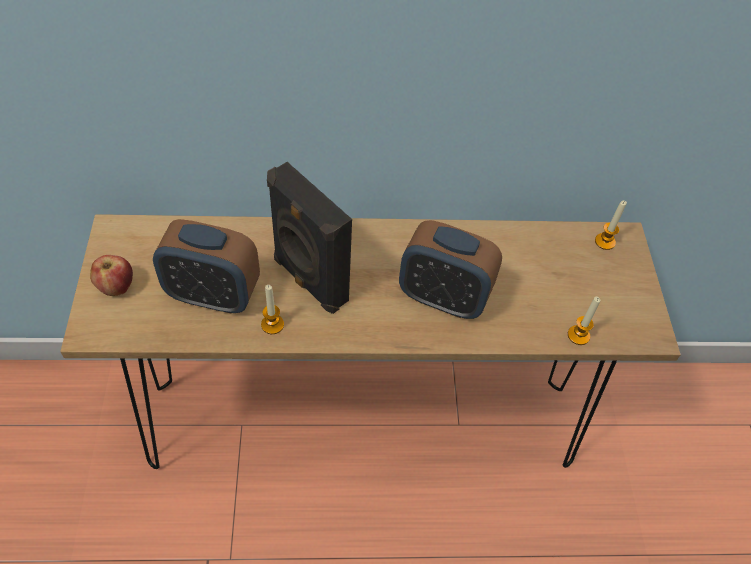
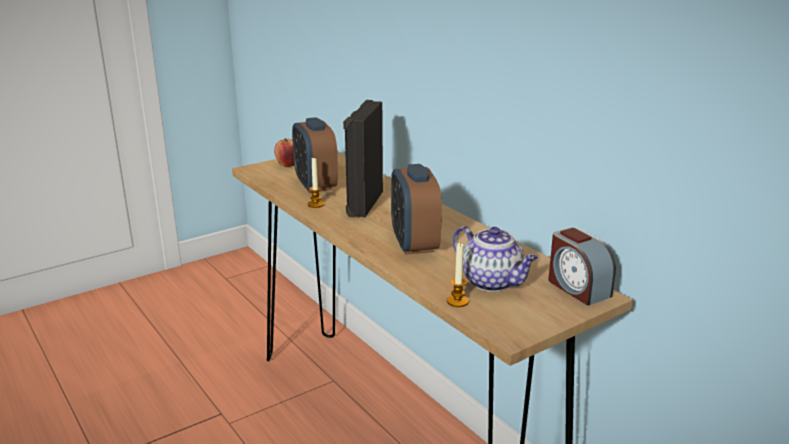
camera: 60 degrees right, 30 degrees down
(560, 289) = (493, 282): none -> teapot
(605, 242) = (577, 288): candle -> alarm clock

